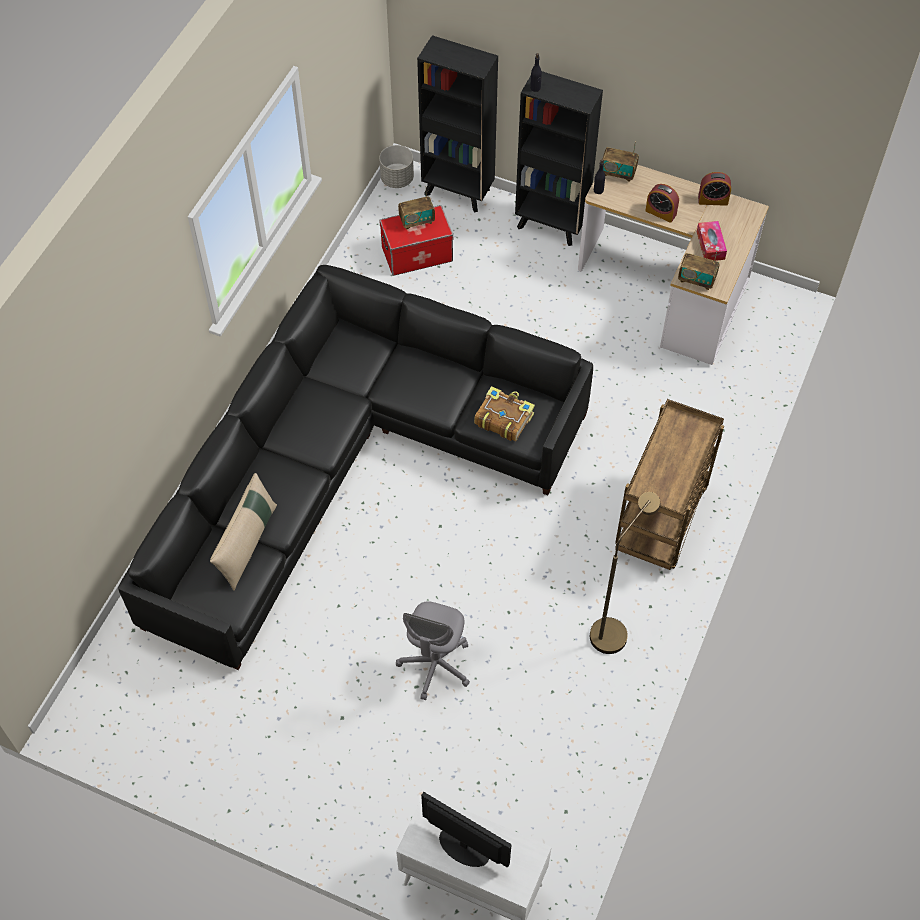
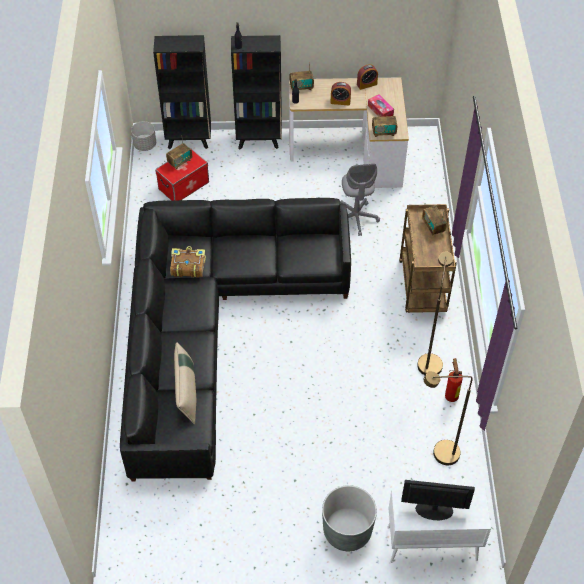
camera: 25 degrees left, 5 degrees down
(372, 816) = (347, 531): none -> grey planter
(435, 665) = (335, 425): grey office chair -> grey office chair (356, 218)
(503, 418) = (306, 257): book -> book (187, 266)
(551, 766) = (438, 454): none -> brown floor lamp
(614, 690) = (451, 395): none -> fire extinguisher
(688, 444) = (433, 227): none -> radio

